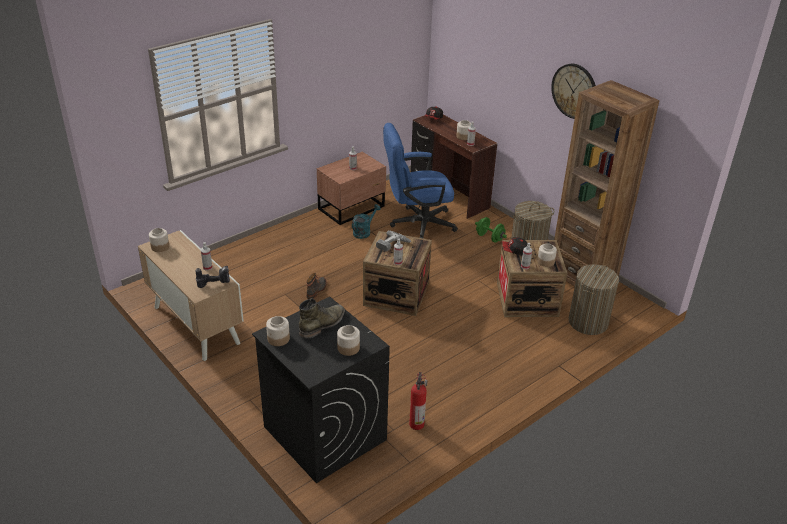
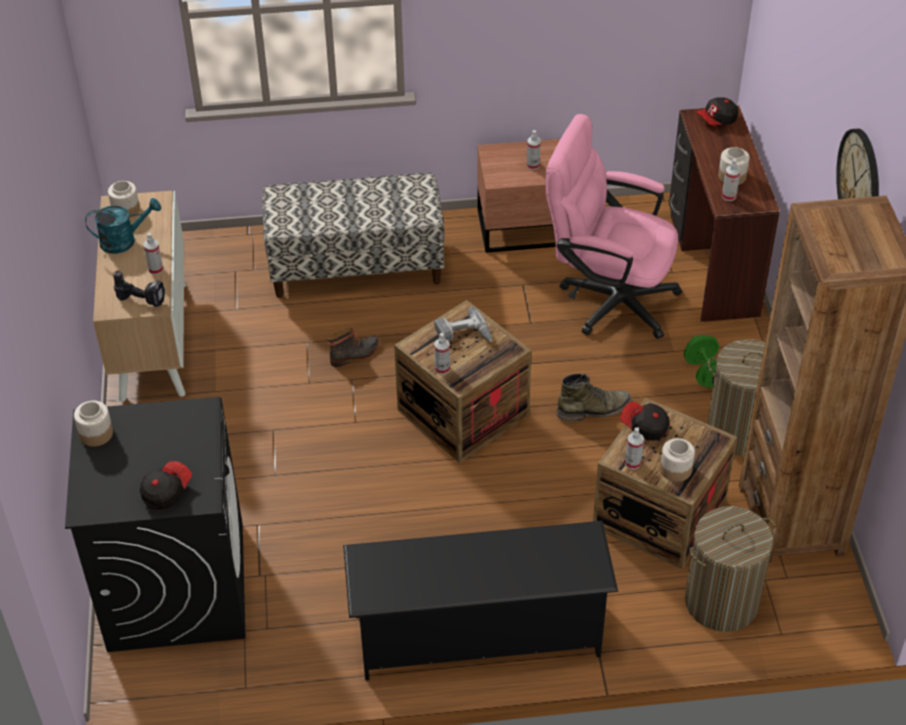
camera: 35 degrees right, 10 degrees up
(279, 252) = (356, 266): none -> bench
(323, 324) = (169, 438): green boot -> green boot (594, 409)
(348, 348) = (166, 491): jar -> cap
(364, 232) = (511, 280): turquoise watering can -> turquoise watering can (124, 241)
(416, 423) = (306, 635): fire extinguisher -> none
(417, 224) = (608, 298): blue office chair -> pink office chair
(499, 384) = (478, 635): none -> black shoe rack

